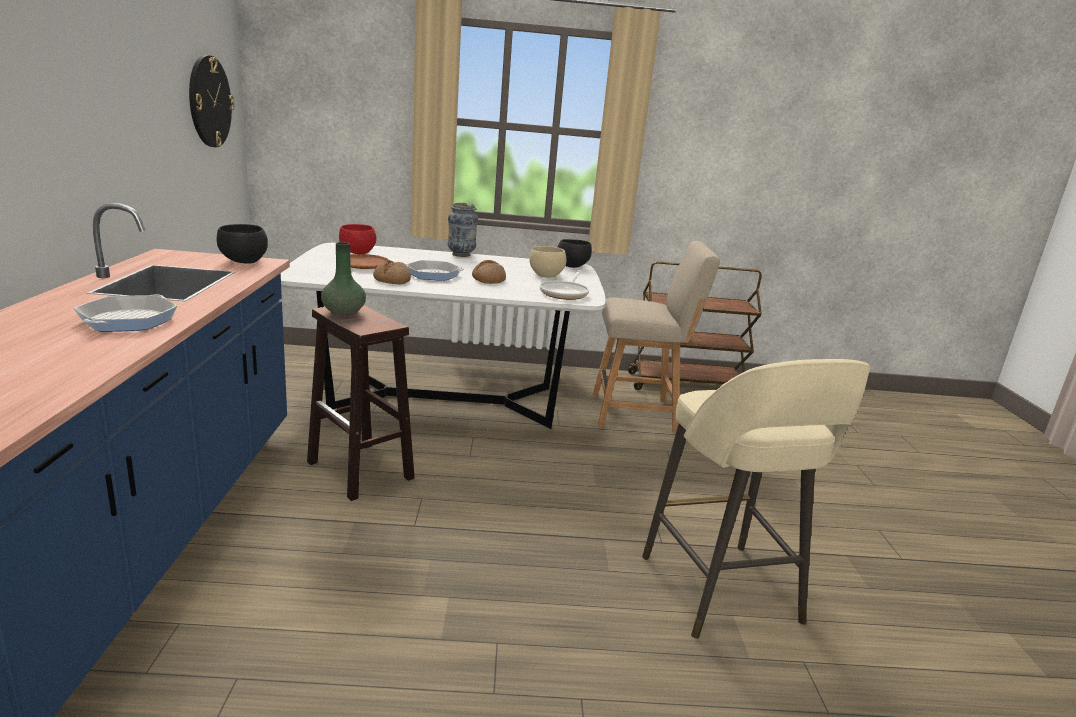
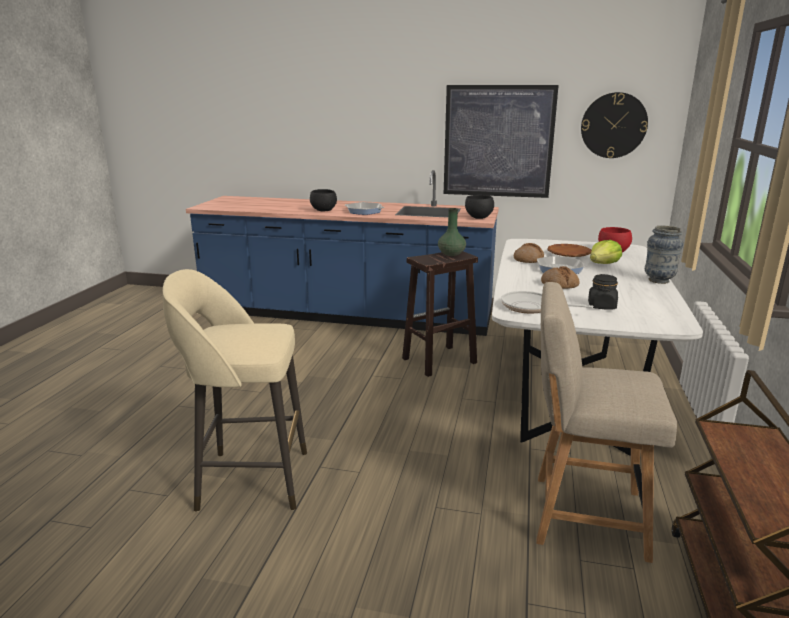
camera: 105 degrees right, 0 degrees up
(126, 135) = (498, 141): none -> picture
(408, 261) = (603, 264): none -> lettuce
(545, 275) = (602, 306): beige bowl -> black jar
(572, 266) = (672, 323): black bowl -> black bowl (324, 210)
(638, 414) = (581, 515): beige chair -> beige chair turned 90 degrees clockwise

